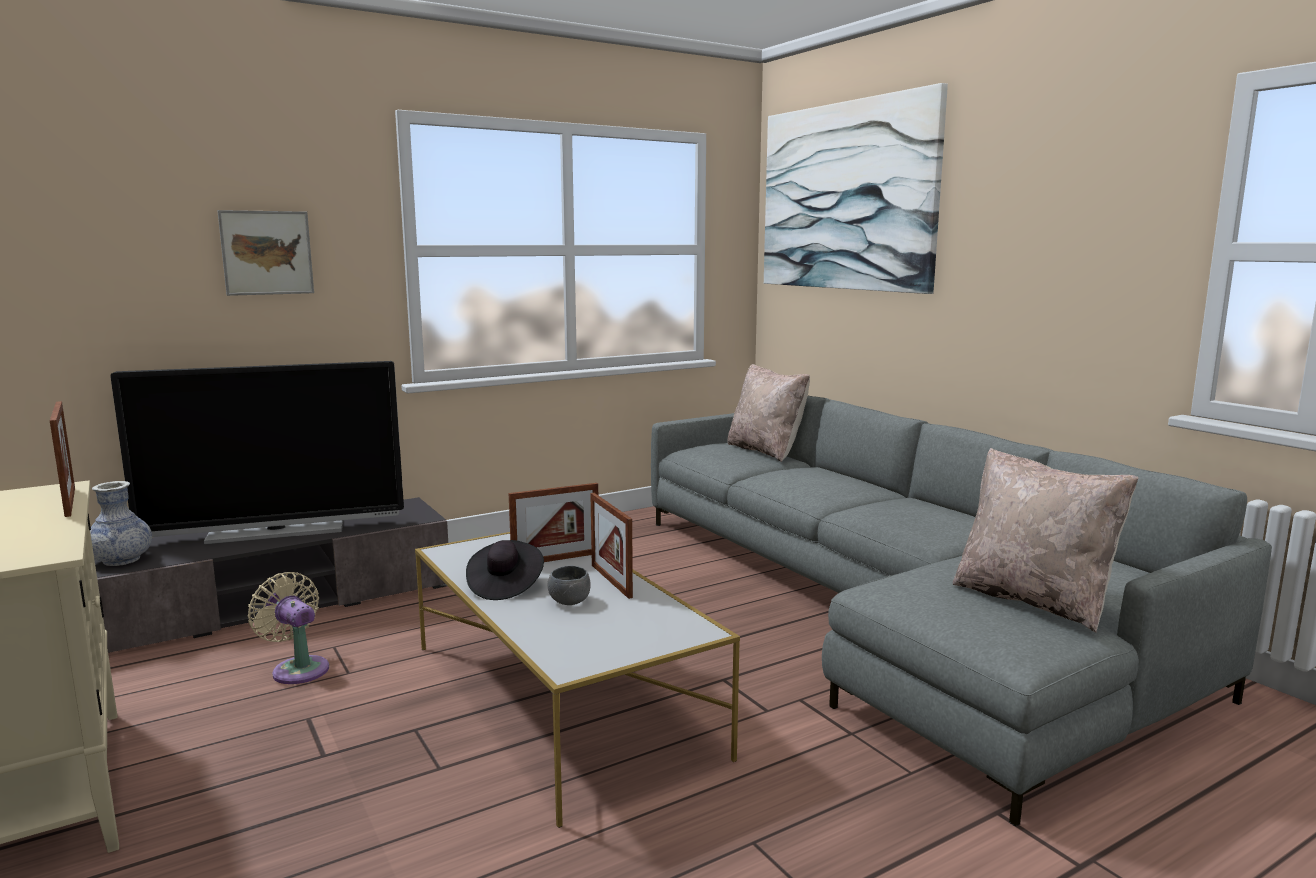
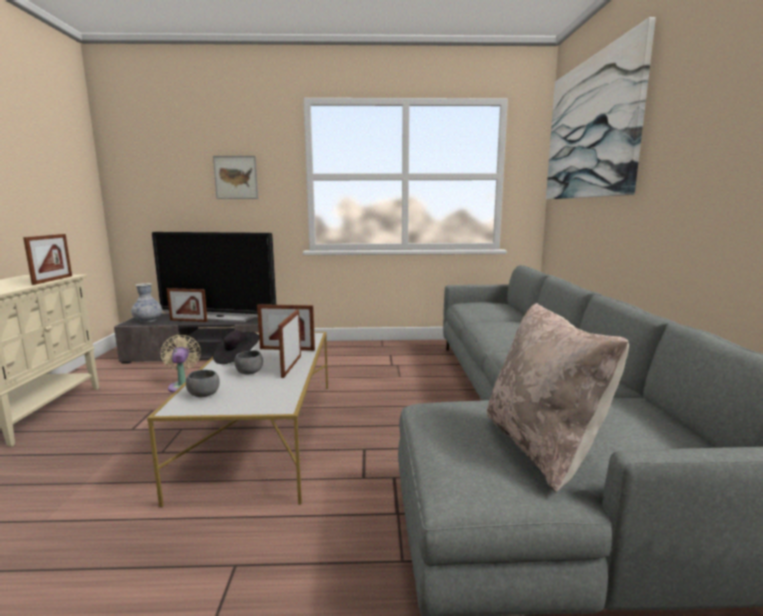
camera: 30 degrees right, 0 degrees up
(219, 547) = (188, 321): none -> picture frame
(569, 644) = (204, 395): none -> grey bowl
(766, 451) = (511, 310): beige pillow -> none

